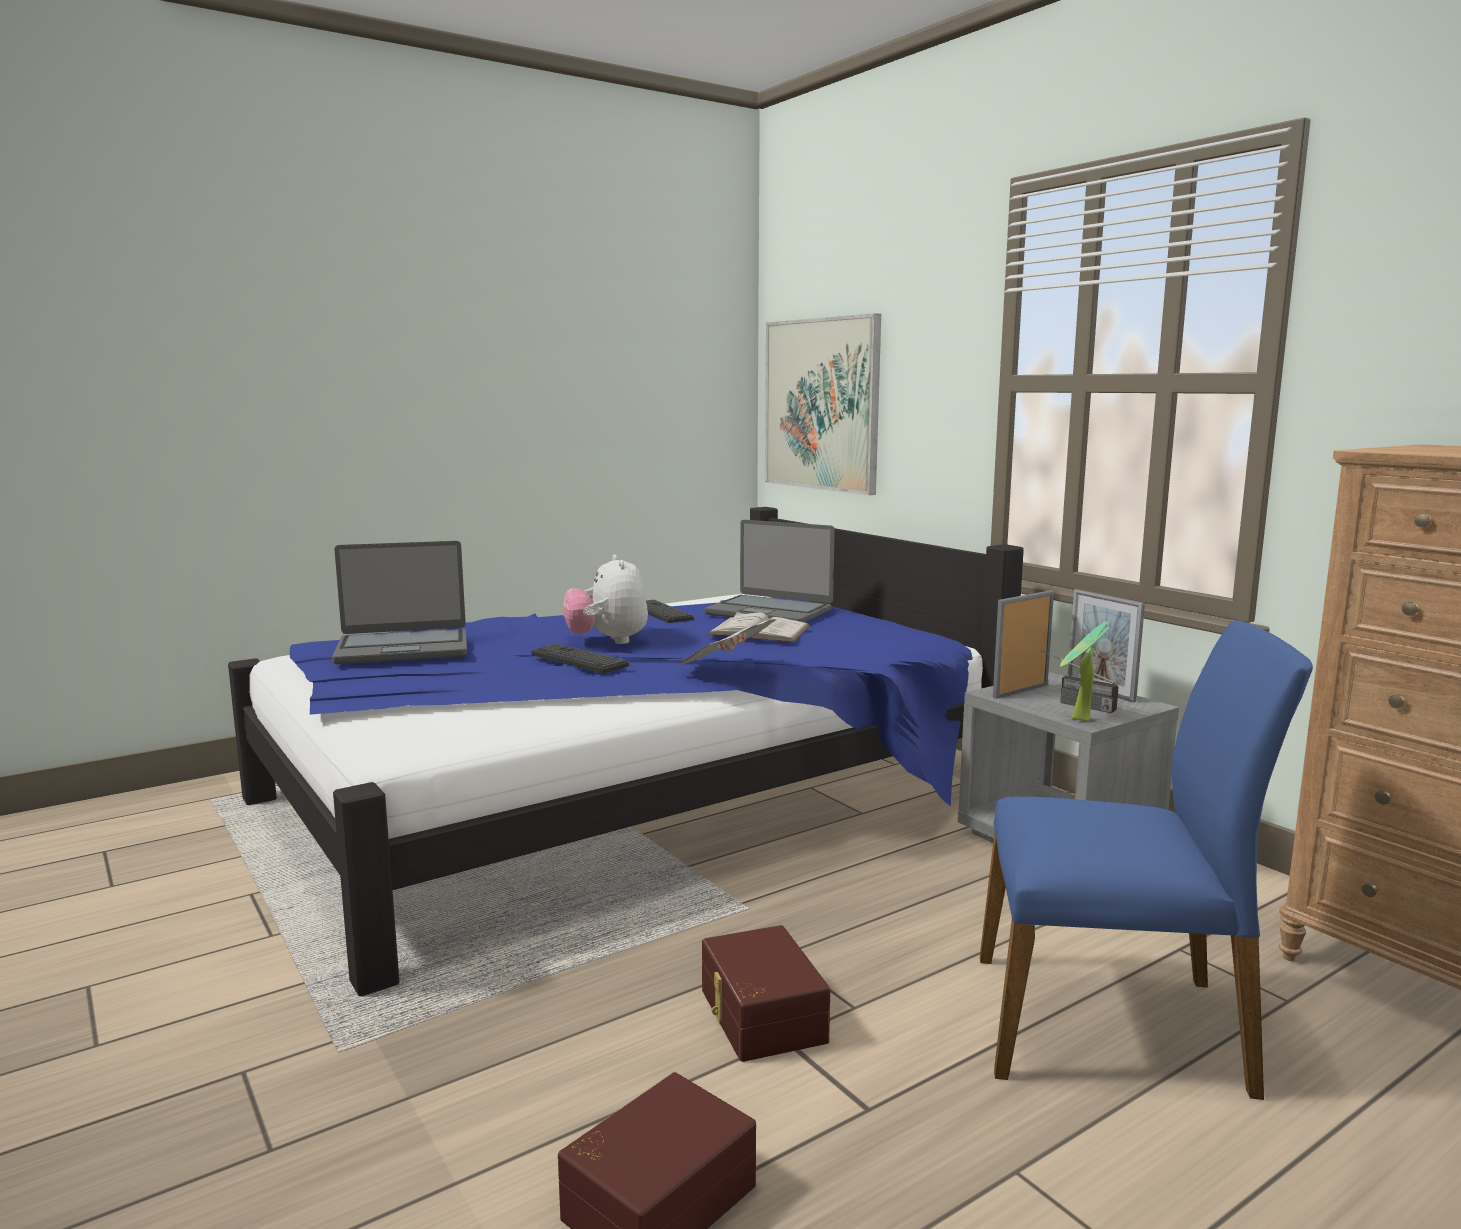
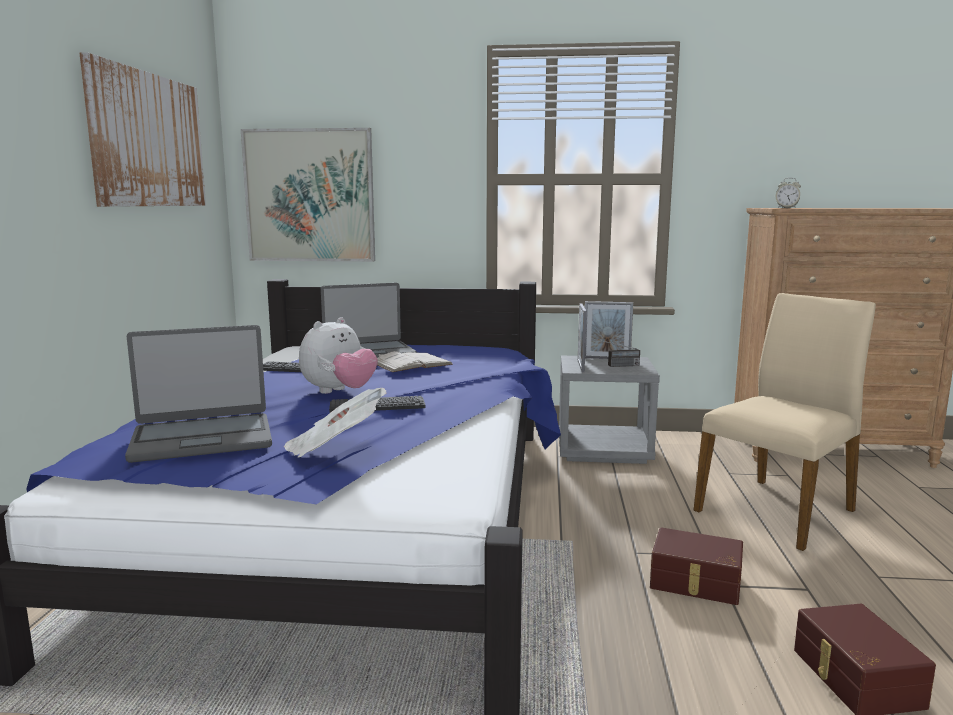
camera: 50 degrees left, 0 degrees up
(403, 648) = (202, 439): laptop -> laptop turned 45 degrees clockwise
(608, 347) = (148, 140): none -> picture
(608, 641) = (339, 392): plush toy -> plush toy turned 75 degrees counterclockwise
(725, 669) = (480, 386): newspaper -> newspaper (334, 448)
(1078, 720) = (640, 371): potted plant -> none
(1111, 1024) = (778, 510): blue chair -> beige chair
(1394, 450) = (786, 208): none -> alarm clock

